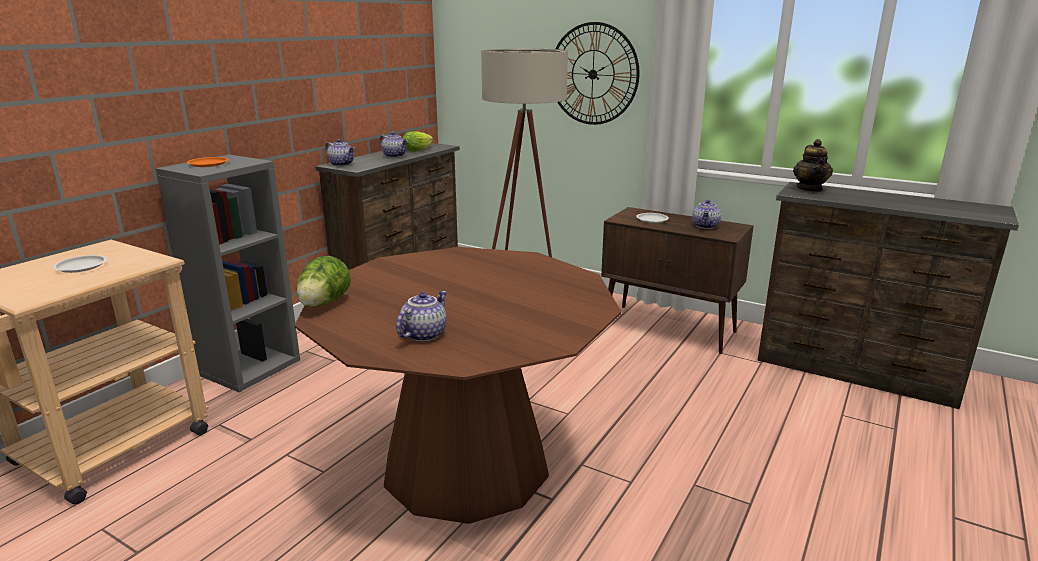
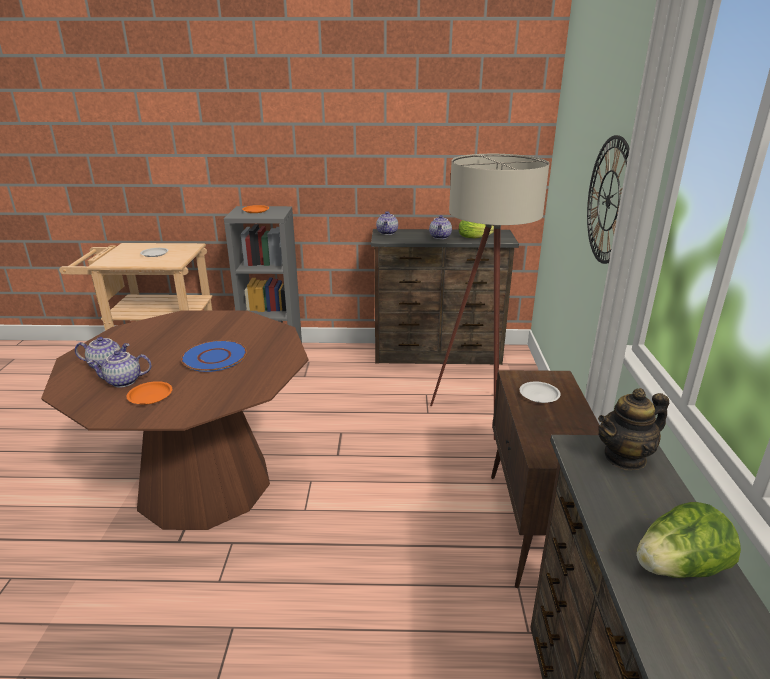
camera: 60 degrees right, 5 degrees up
(324, 304) = (148, 323): lettuce -> lettuce (678, 568)
(480, 283) = (215, 357): none -> blue plate
(535, 318) = (150, 396): none -> orange plate
(706, 226) = (564, 434): teapot -> teapot (123, 382)

